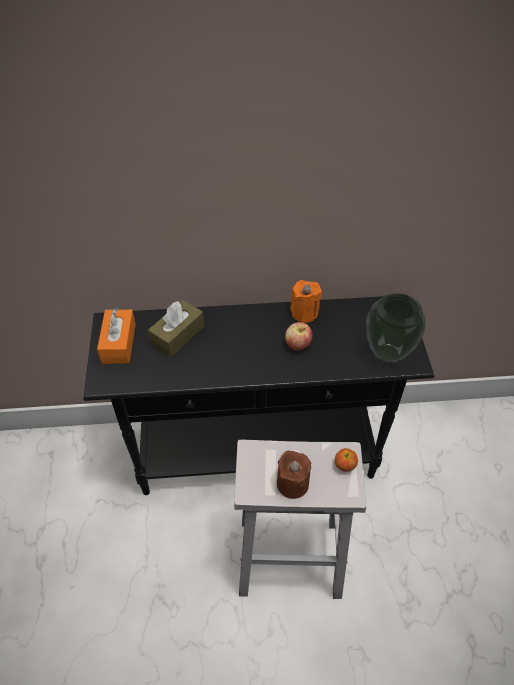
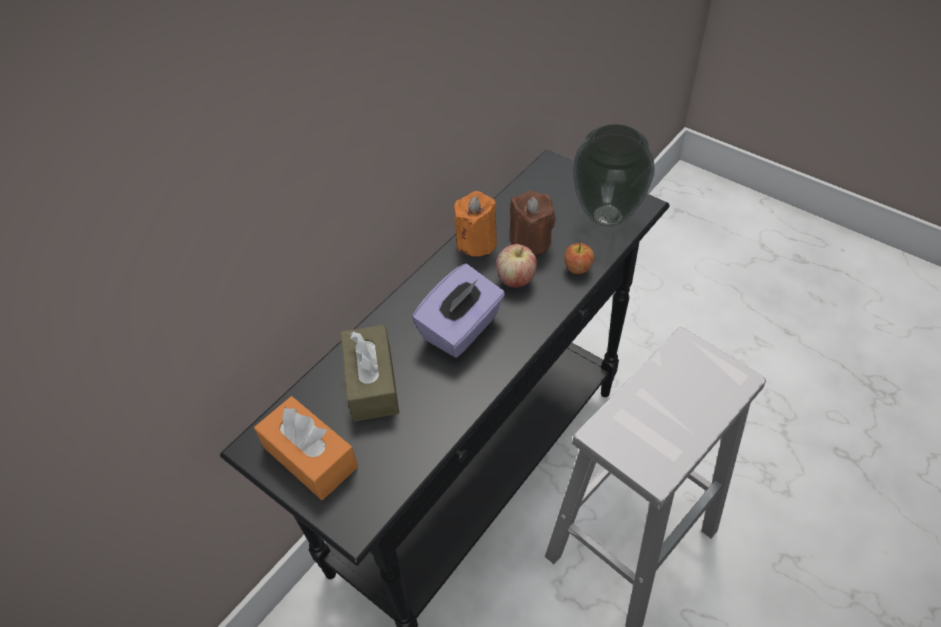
camera: 45 degrees left, 0 degrees up
(243, 345) = (461, 329): none -> purple tissue box
(292, 484) = (682, 424): brown candle -> brown candle (530, 241)
(345, 465) = (699, 359): apple -> apple (578, 268)

